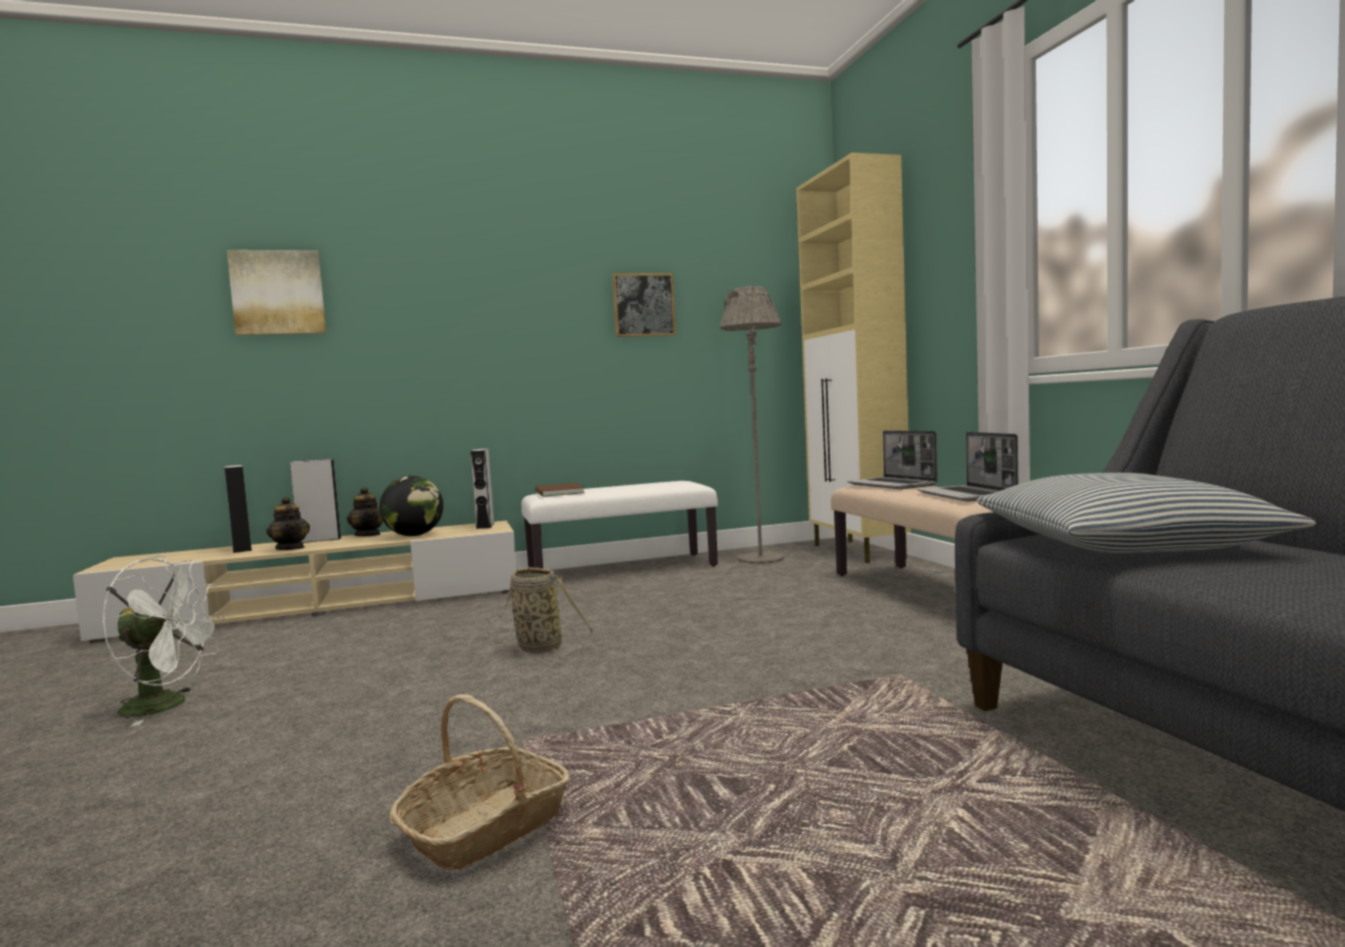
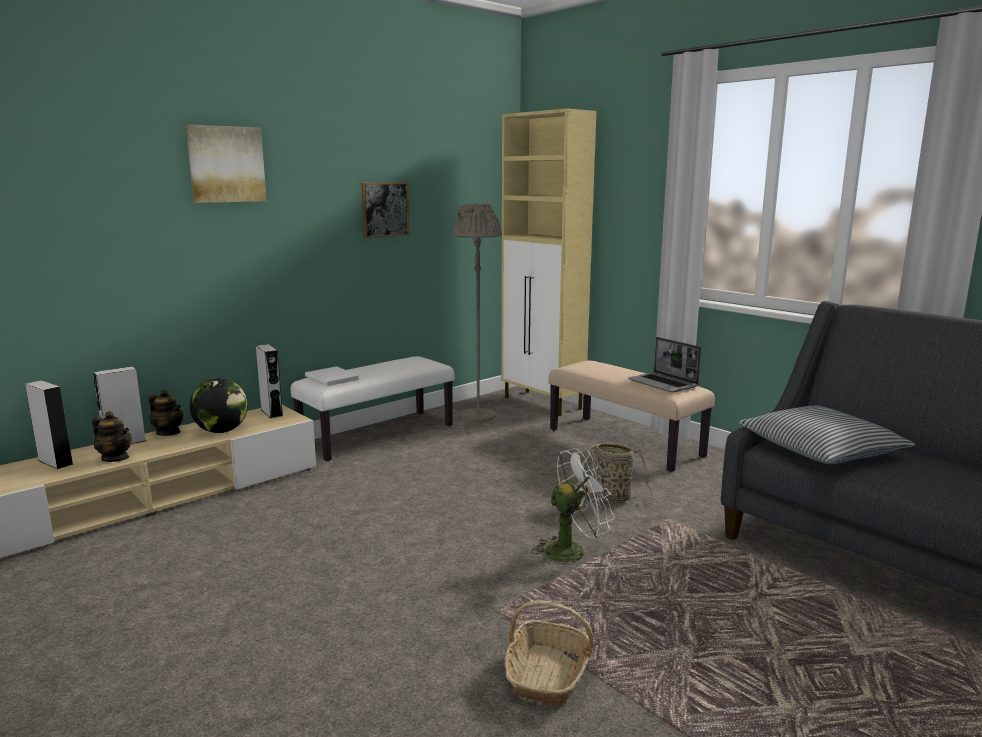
camera: 25 degrees left, 10 degrees up
(167, 705) = (154, 632): white fan -> white fan (572, 550)
(278, 293) = (61, 203): picture -> picture (226, 164)
(537, 648) = (405, 527): basket -> basket (609, 498)
(558, 492) = (331, 378): brown book -> white book
(893, 485) = (597, 367): laptop -> none

